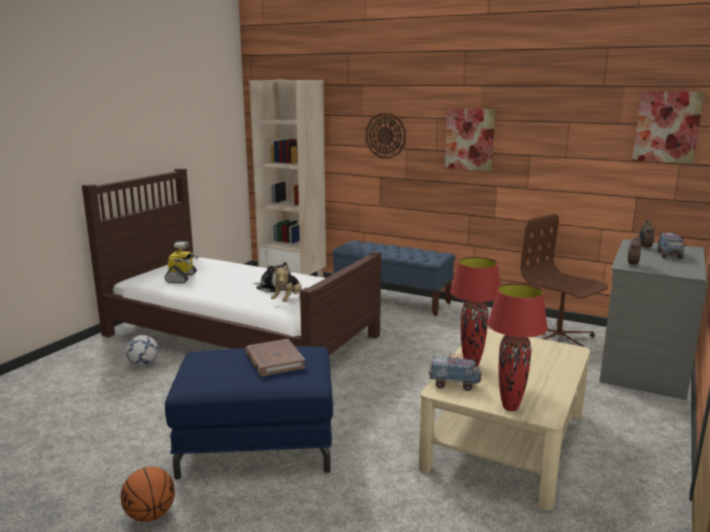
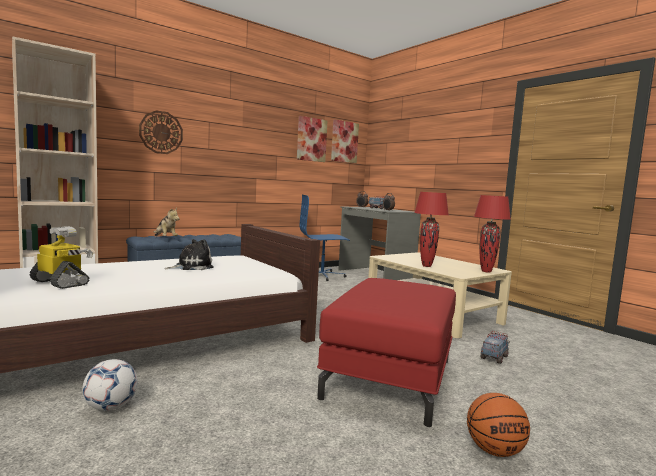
camera: 65 degrees left, 10 degrees down
(257, 444) = (389, 377): blue ottoman -> red ottoman
(274, 360) = (395, 286): brown book -> none
(288, 300) = (241, 269): plush toy -> plush toy (165, 238)
(454, 384) = (451, 272): toy truck -> toy truck (494, 357)
(469, 139) = (237, 141): picture -> picture (311, 139)
(558, 337) = (322, 275): brown office chair -> blue office chair

